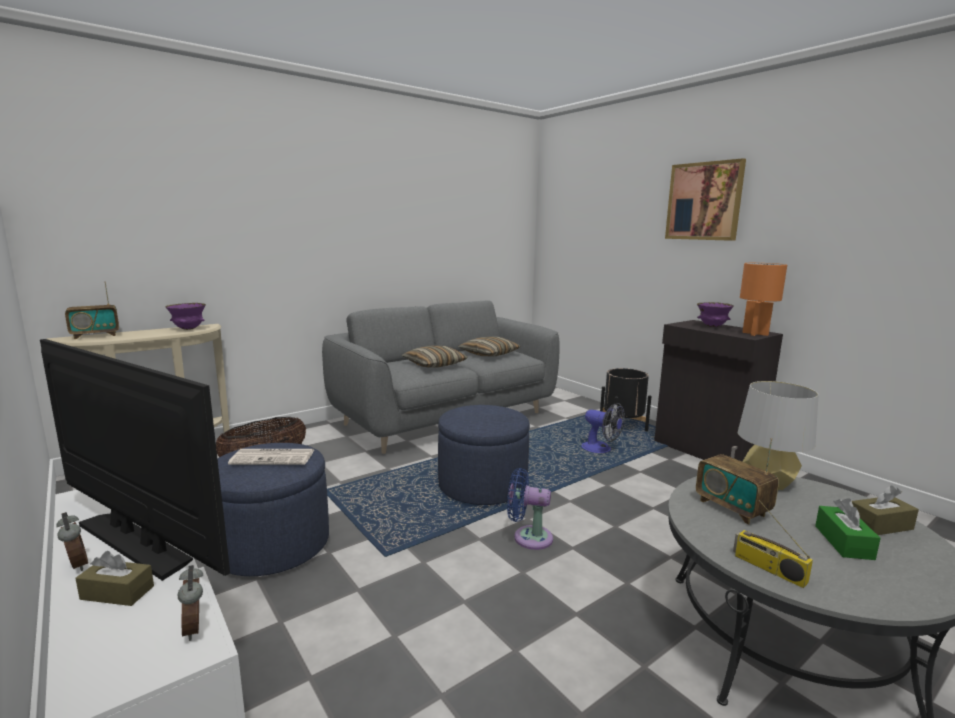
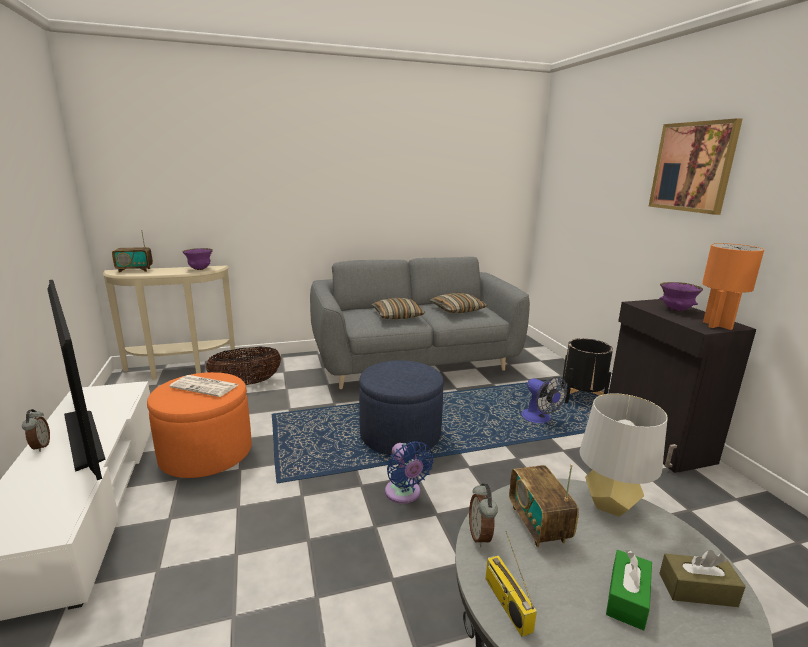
camera: 20 degrees right, 5 degrees up
(117, 592) = (44, 474): brown tissue box -> none
(195, 628) = (64, 515): alarm clock -> alarm clock (481, 536)
(272, 545) = (206, 453): blue ottoman -> orange ottoman
(528, 537) = (404, 494): blue fan -> blue fan turned 150 degrees counterclockwise

